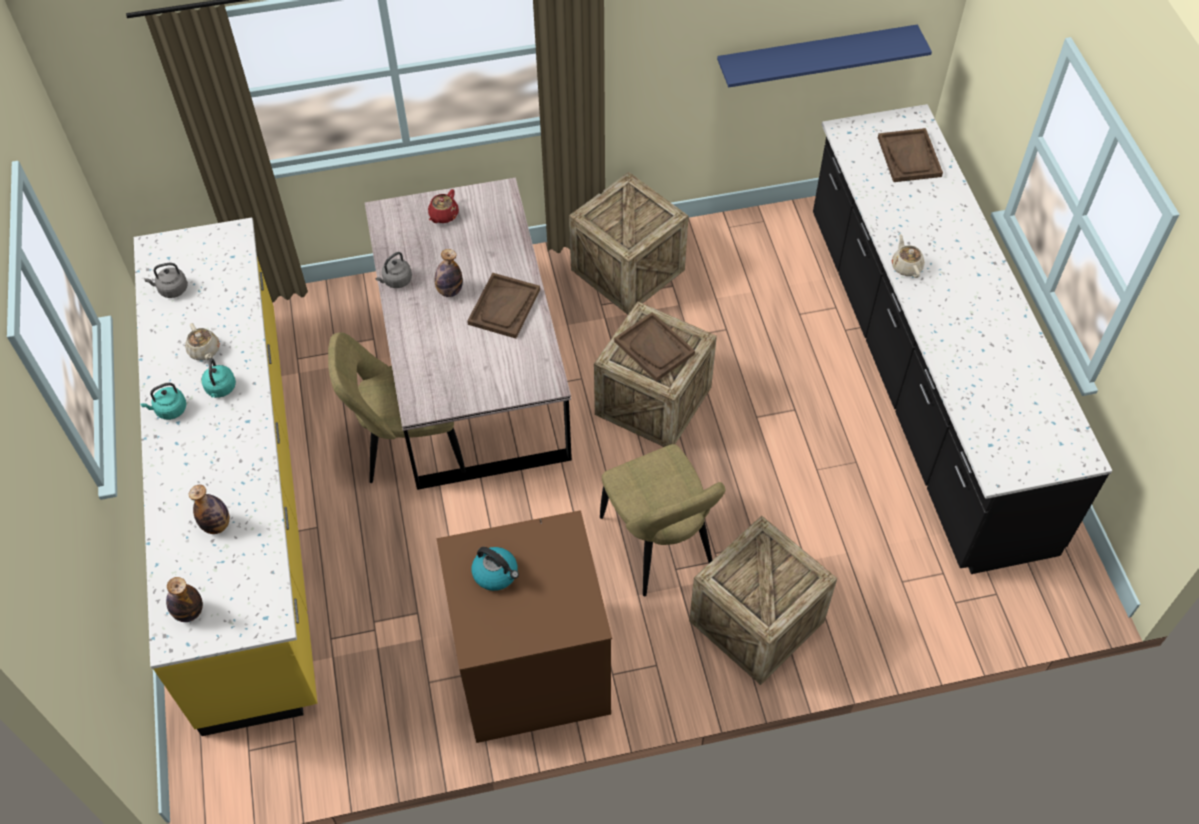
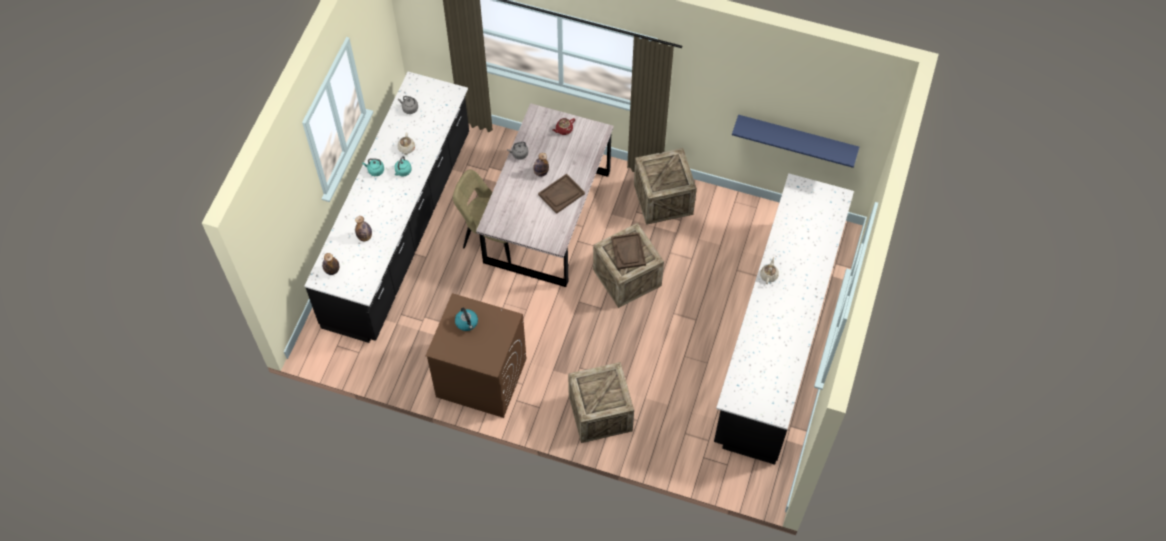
camera: 30 degrees right, 5 degrees up
(246, 506) = (399, 229): yellow counter -> black counter
(659, 546) = (579, 352): beige chair -> none
(909, 157) = (819, 216): brown tray -> none

